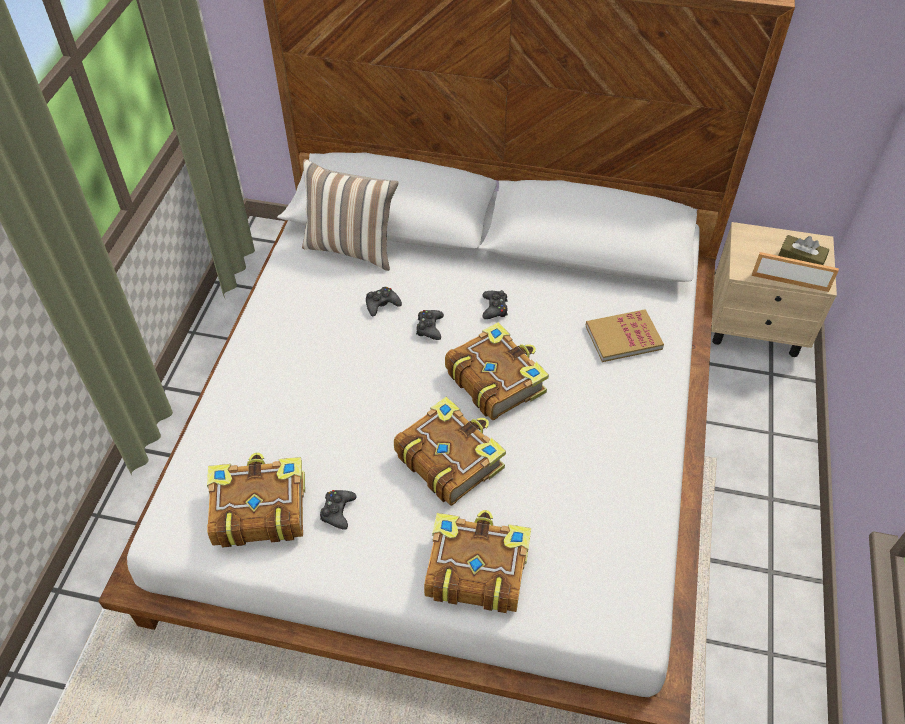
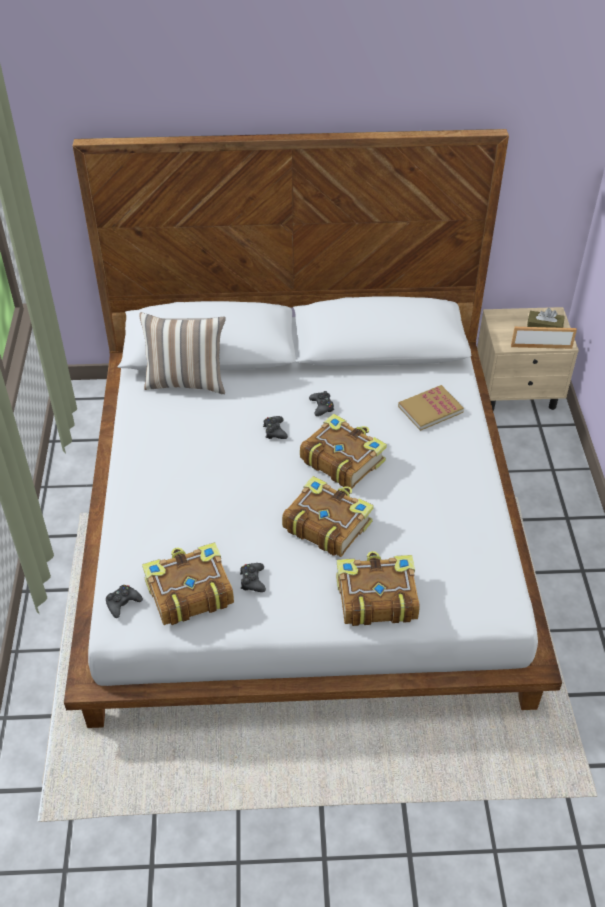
camera: 15 degrees left, 5 degrees down
(382, 304) = (229, 420): black game controller -> black game controller (123, 603)

